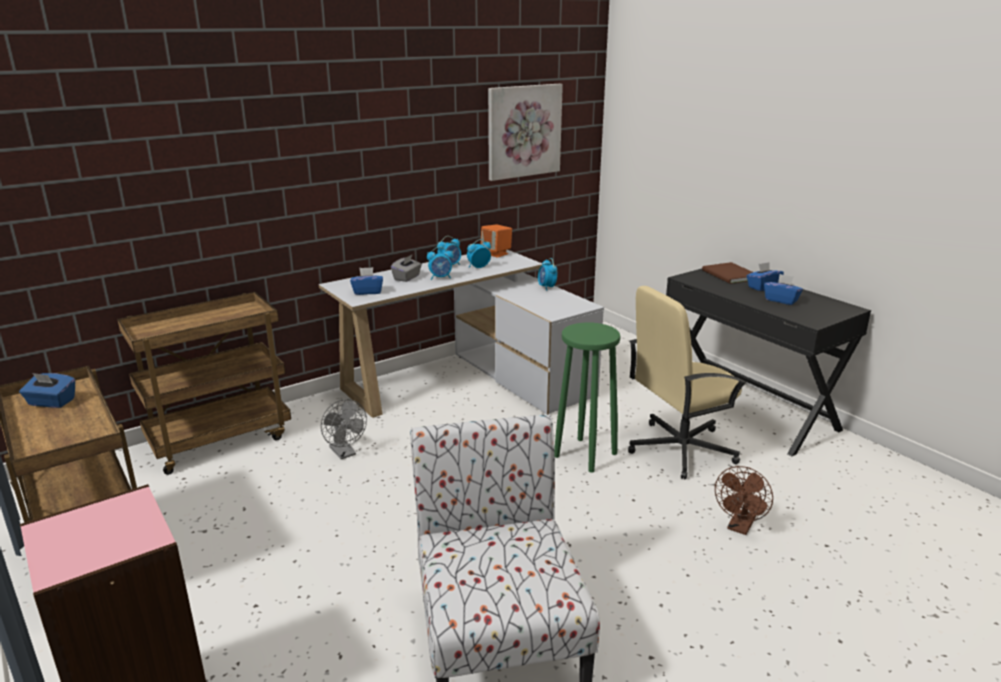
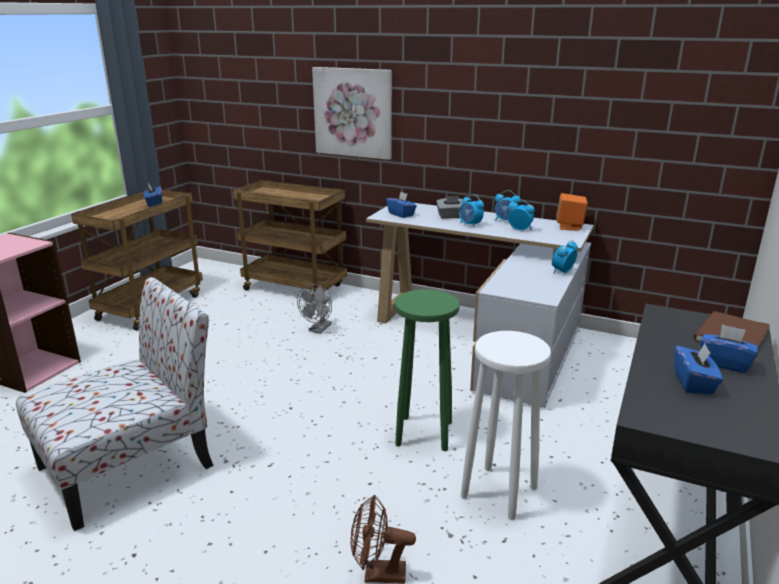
camera: 60 degrees right, 0 degrees up
(523, 131) = (646, 98): picture -> picture (353, 112)
(679, 449) = (499, 491): beige office chair -> white stool

